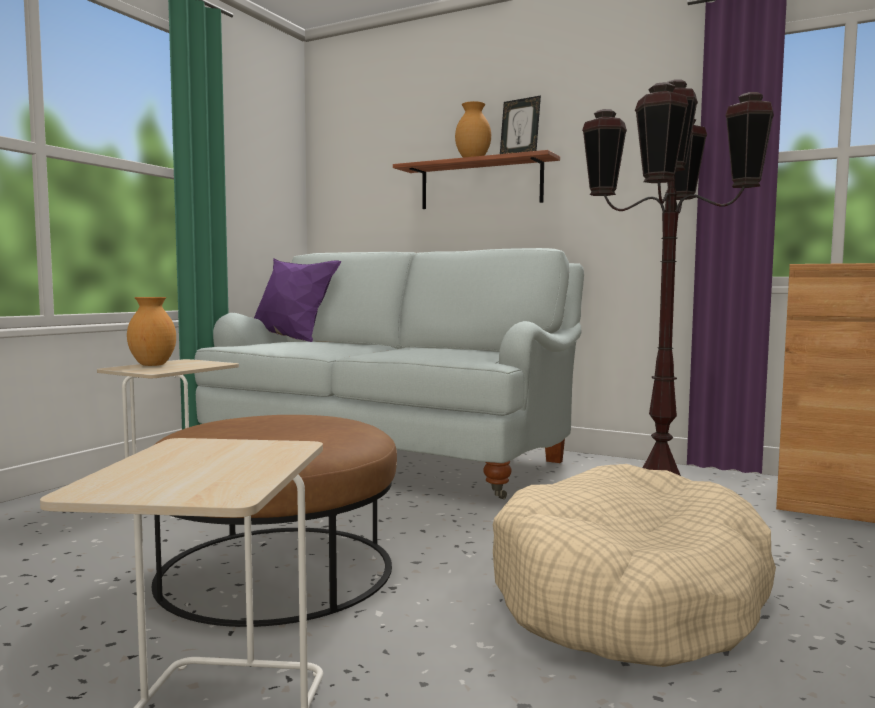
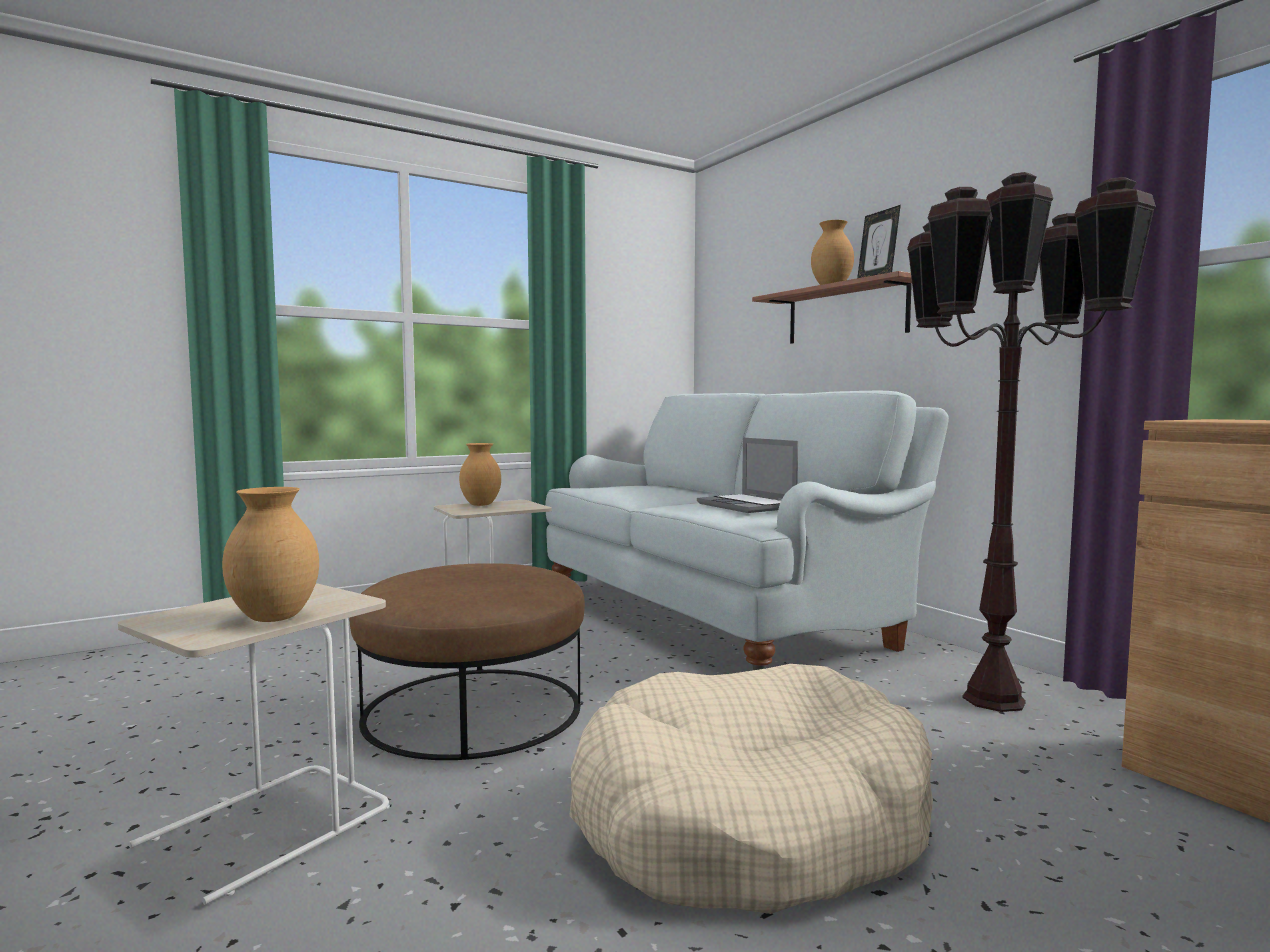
camera: 30 degrees right, 0 degrees up
(250, 469) = (275, 618): none -> brown vase
(291, 339) = (646, 483): purple pillow -> none
(447, 349) = (748, 506): none -> laptop

